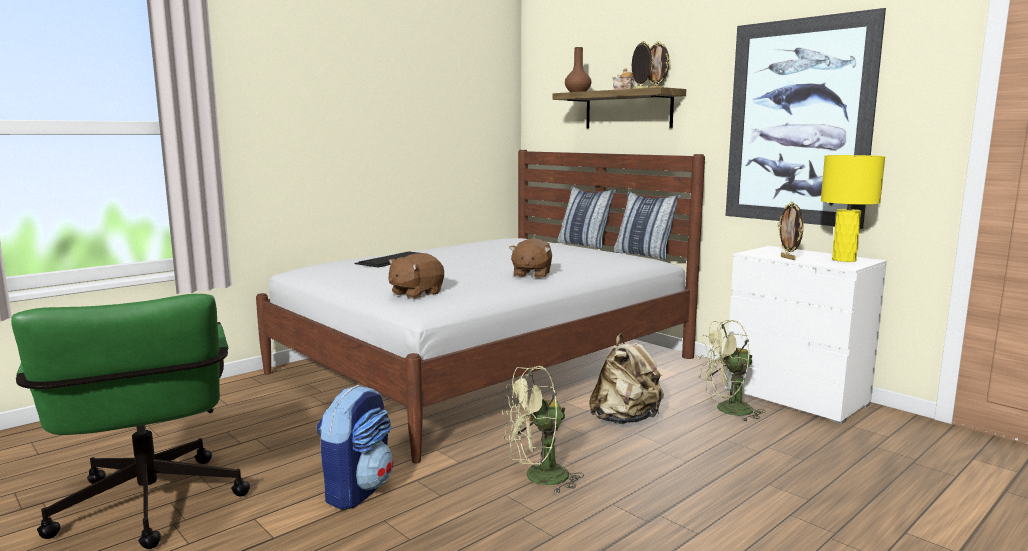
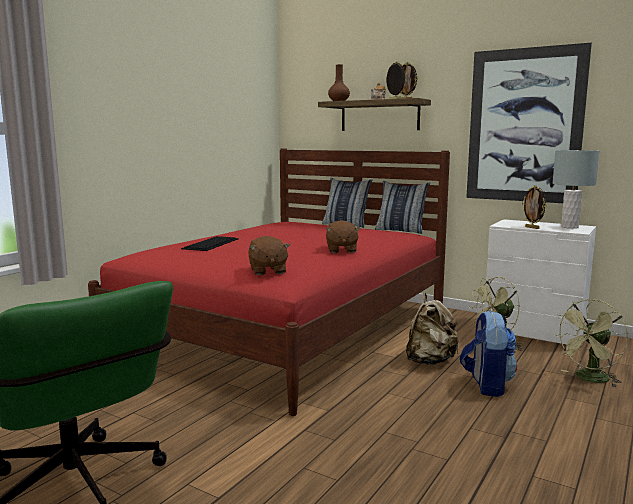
camera: 15 degrees left, 0 degrees up
(357, 490) = (261, 445): backpack -> backpack (486, 385)
(415, 293) = (267, 271): brown plush toy -> brown plush toy turned 45 degrees counterclockwise
(485, 365) = (288, 329): white bed -> red bed
(538, 478) = (400, 415): green fan -> green fan (589, 379)
(843, 260) = (569, 227): yellow table lamp -> grey table lamp

